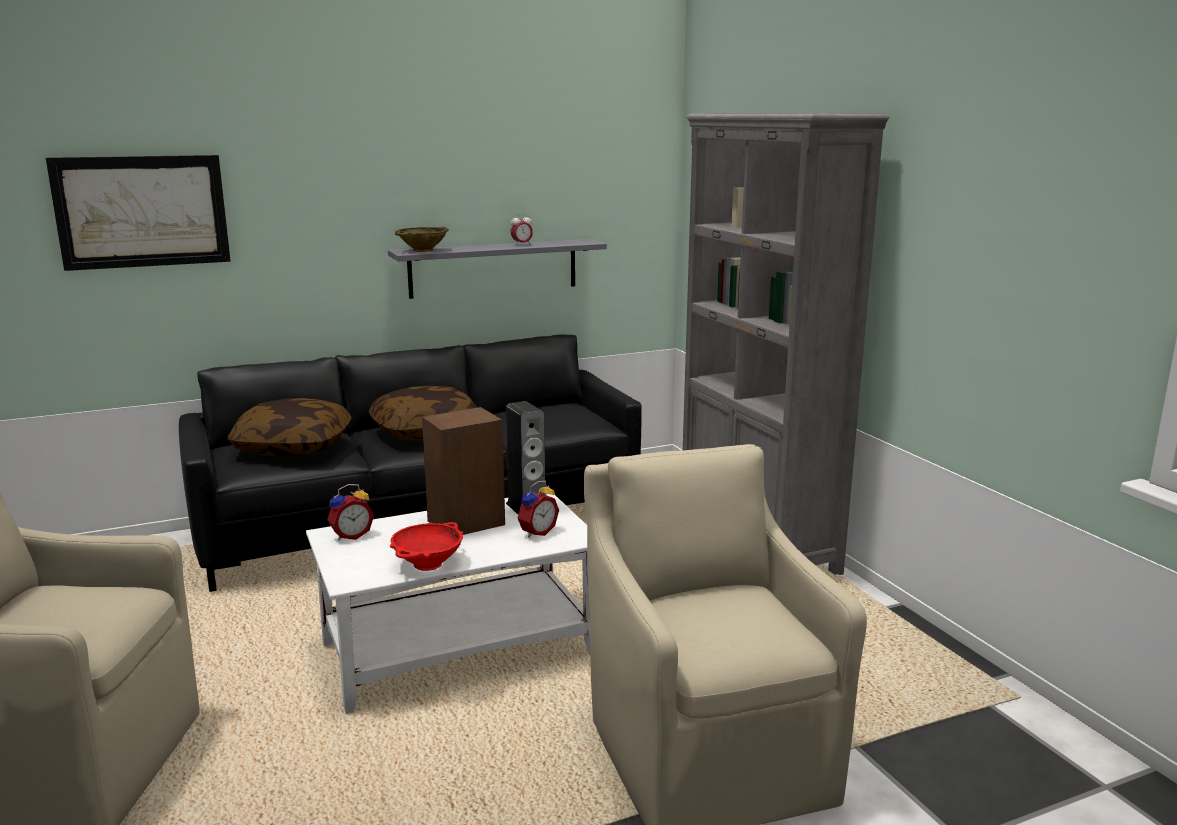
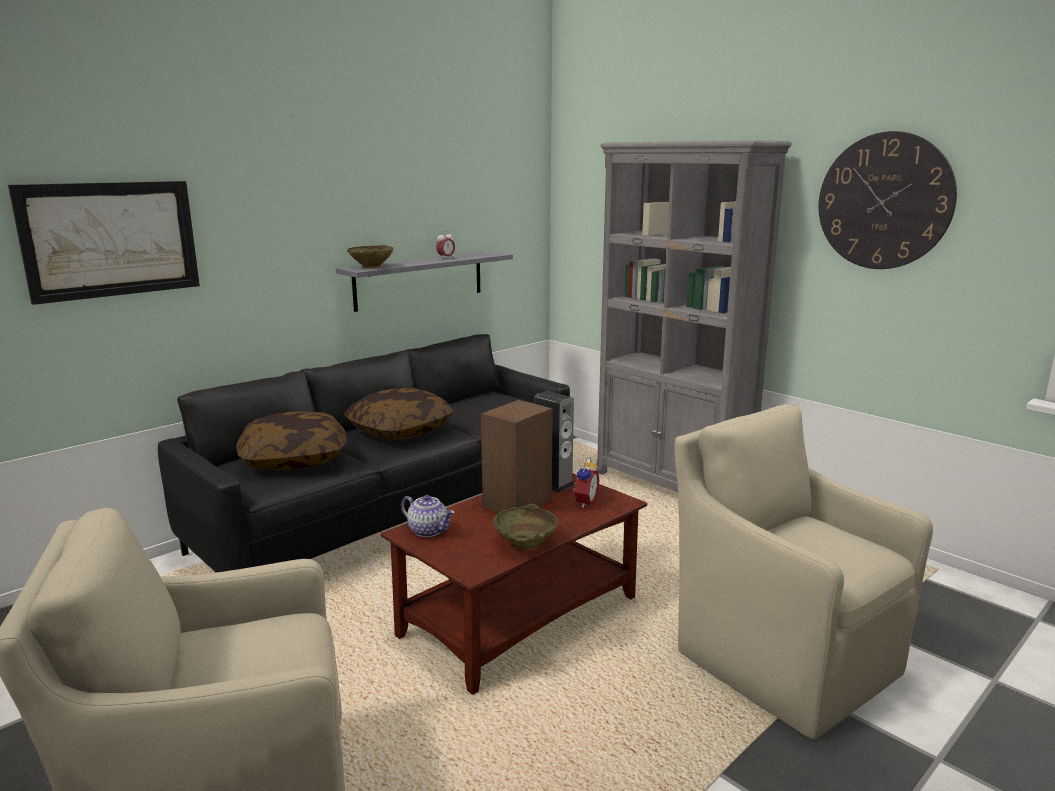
camera: 20 degrees left, 0 degrees up
(351, 535) = (429, 531): alarm clock -> teapot
(428, 564) = (525, 544): red bowl -> beige bowl
(461, 649) = (520, 616): white coffee table -> brown coffee table
(984, 195) = (884, 201): none -> wall clock

